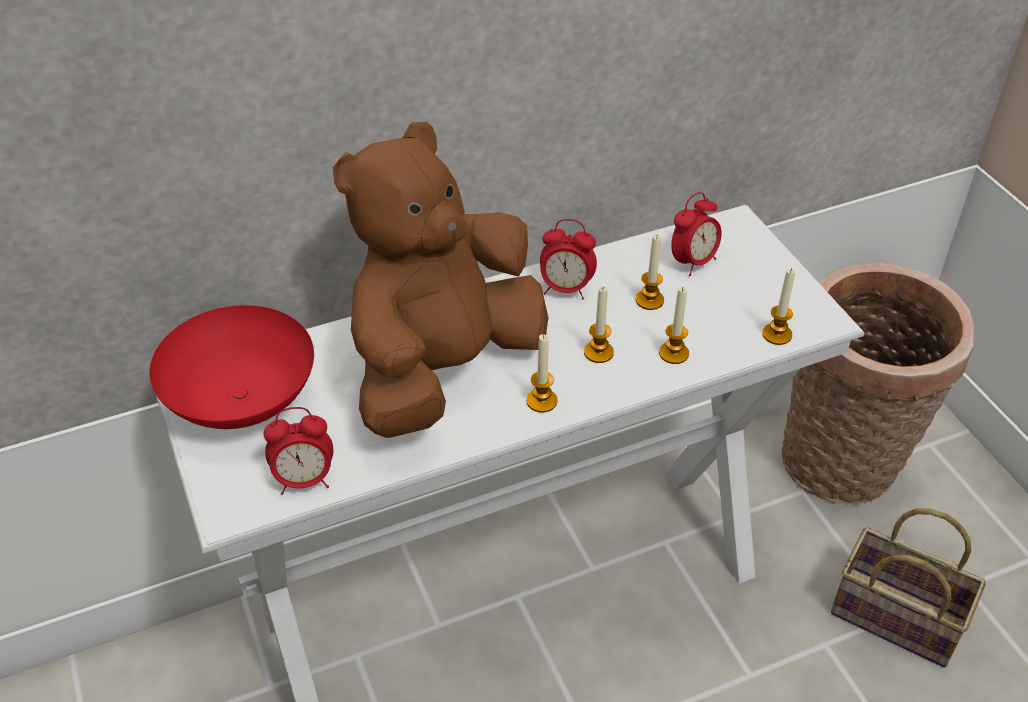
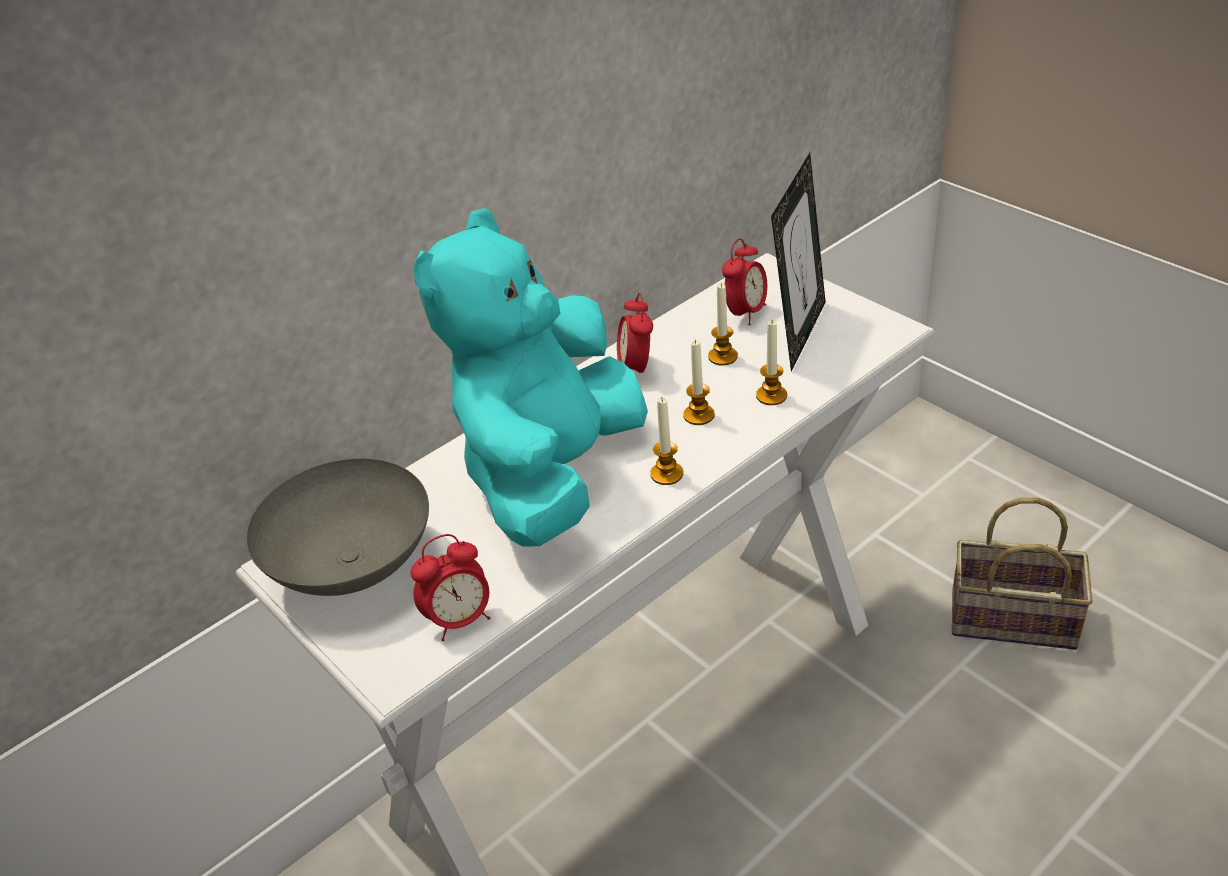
camera: 15 degrees left, 5 degrees down
(240, 401) = (351, 565): red bowl -> grey bowl
(443, 369) = (551, 474): brown plush toy -> turquoise plush toy
(566, 289) = (636, 369): alarm clock -> alarm clock turned 90 degrees clockwise
(731, 298) = (798, 334): none -> picture frame
(777, 334) = (858, 353): candle -> none
(845, 465) = (903, 498): basket -> none

